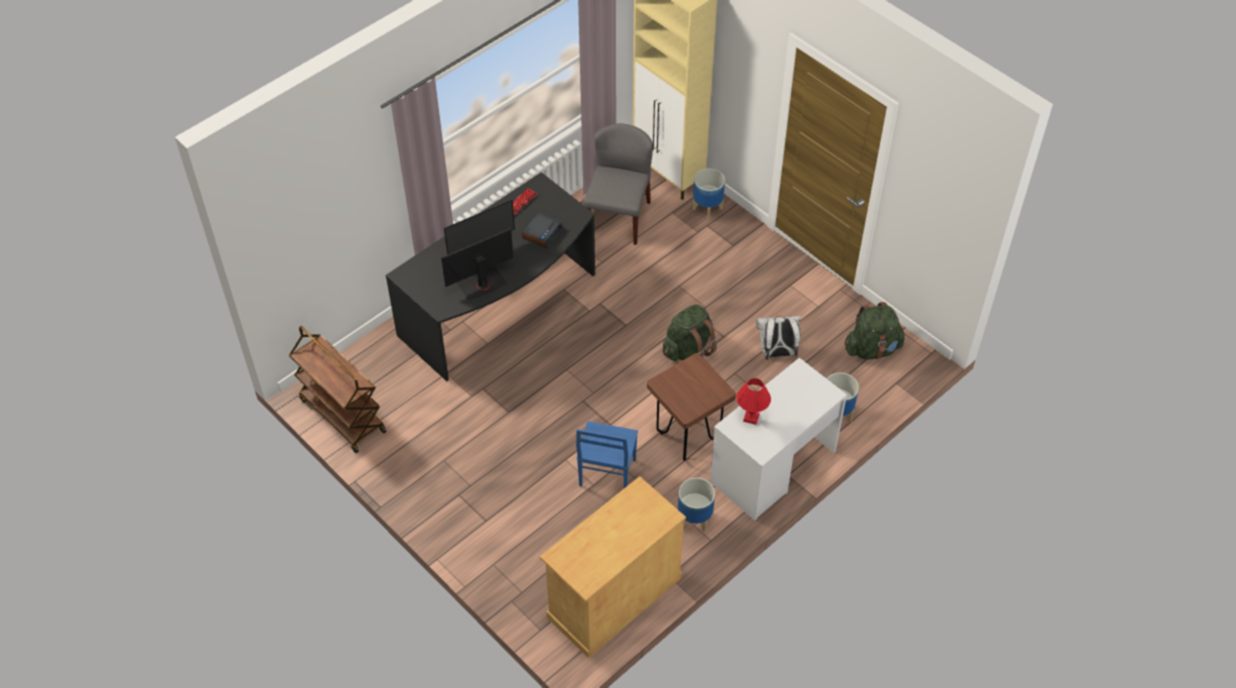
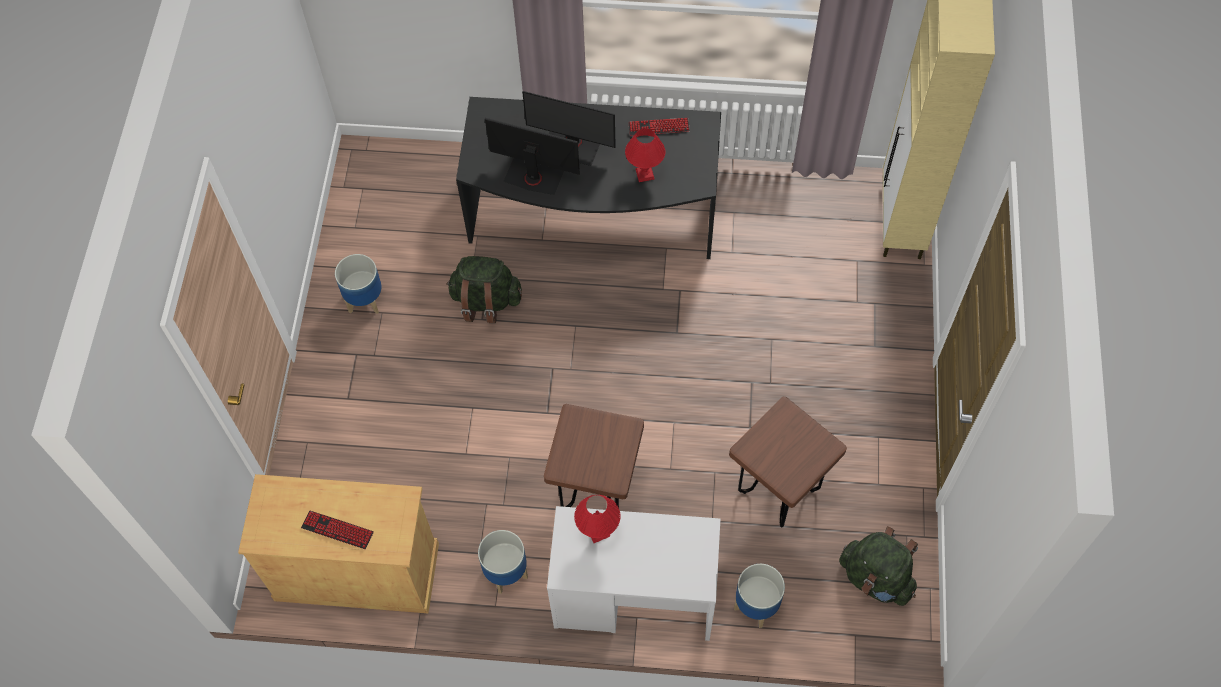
camera: 50 degrees right, 10 degrees up
(342, 415) = (357, 197): brown cart -> none
(542, 233) = (645, 174): alarm clock -> red table lamp
(606, 473) = (488, 454): blue chair -> none
(618, 218) = (800, 222): grey chair -> none
(625, 537) = (337, 530): none -> keyboard
(688, 349) = (702, 409): green backpack -> green backpack (486, 301)
(707, 208) = (896, 286): planter -> planter (365, 300)
(776, 353) = (778, 491): white backpack -> brown stool

